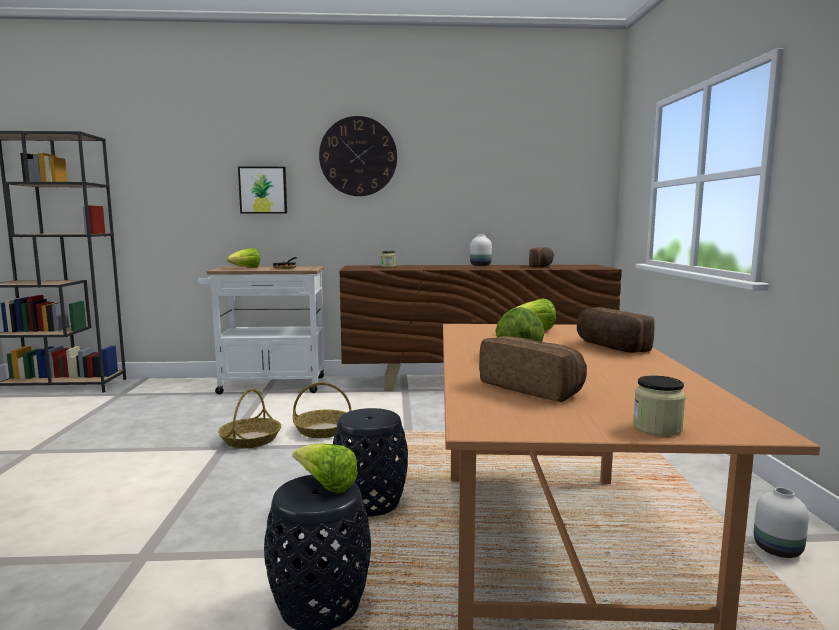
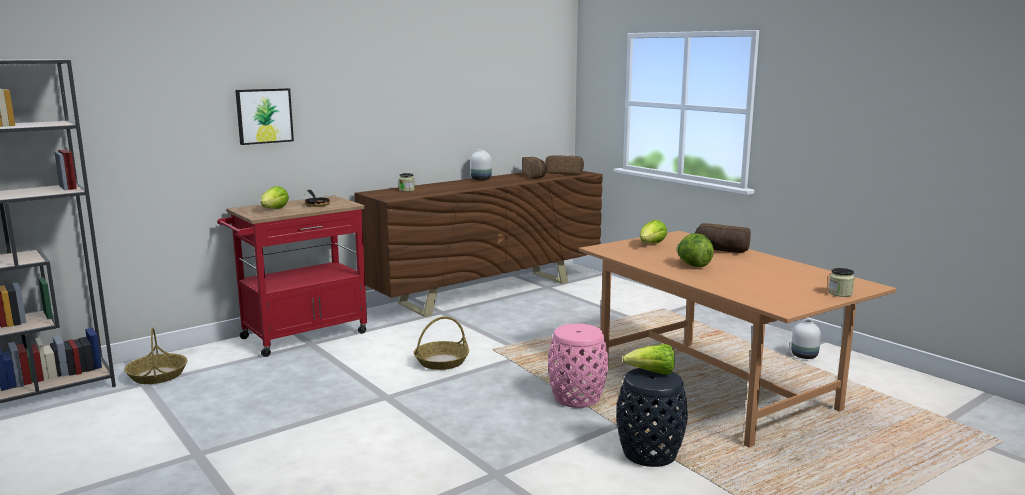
camera: 35 degrees left, 5 degrees up
(250, 440) = (397, 385): basket -> basket (157, 375)
(269, 385) = (300, 336): white cart -> red cart
(358, 156) = (362, 74): wall clock -> none
(370, 503) = (576, 398): black stool -> pink stool
(532, 388) = (753, 285): bread -> bread (564, 173)

